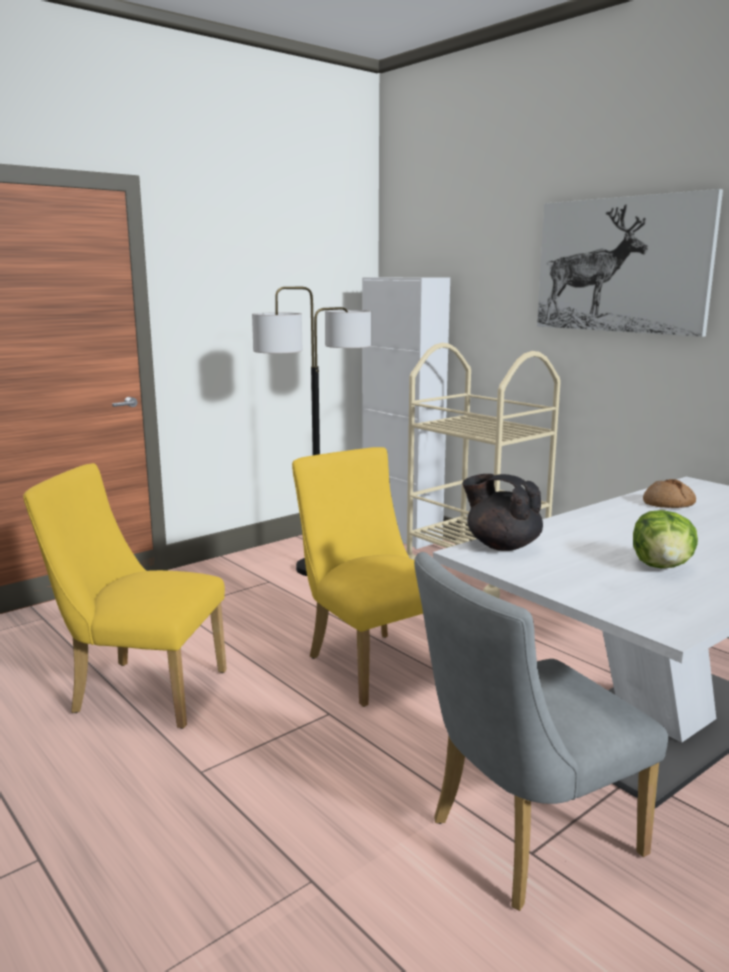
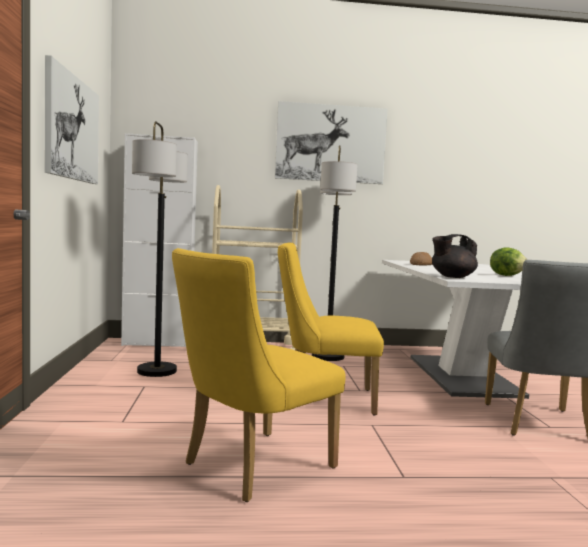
camera: 55 degrees left, 10 degrees down
(254, 294) = (72, 128): none -> picture
(542, 614) = (328, 356): none -> floor lamp

